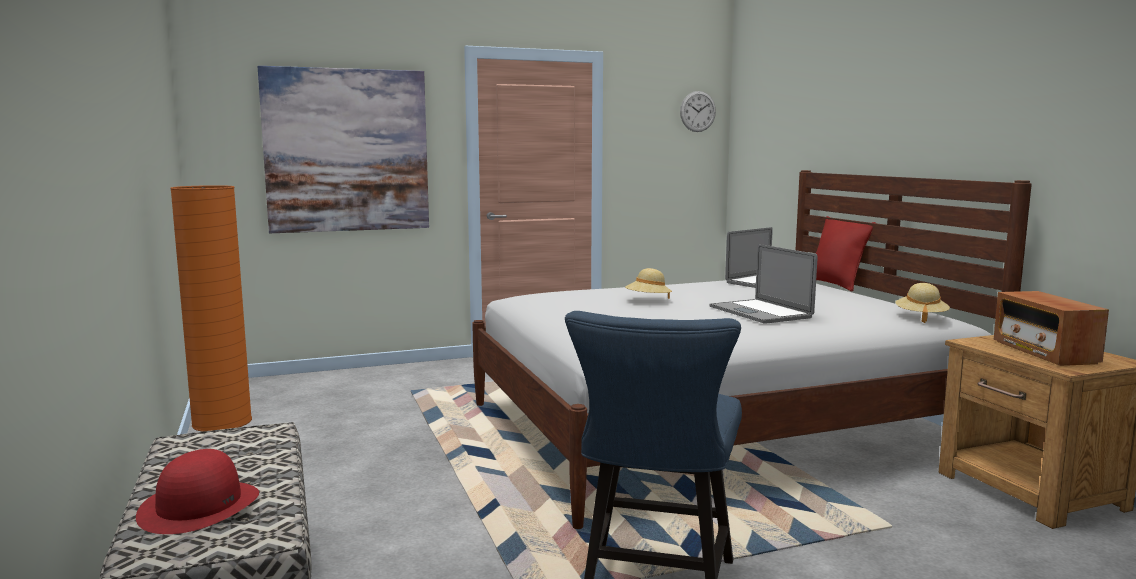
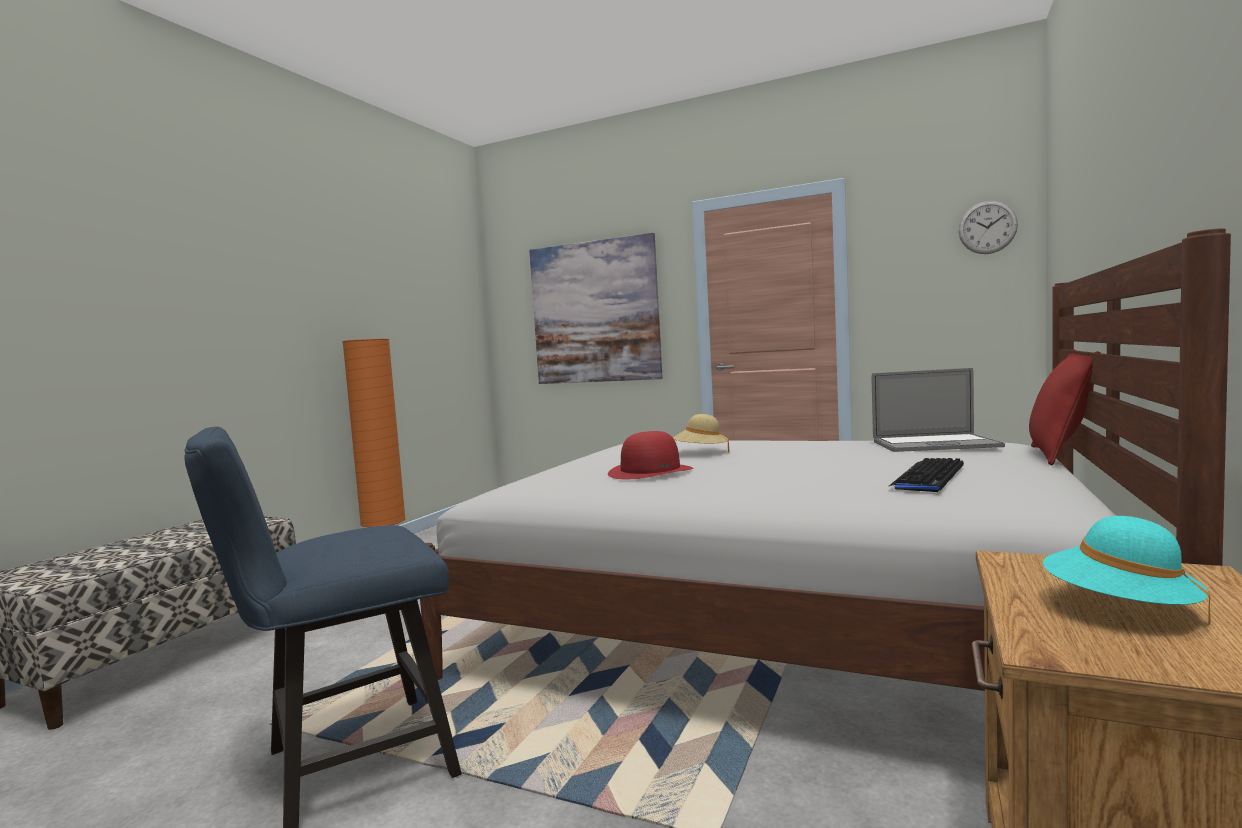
camera: 45 degrees right, 5 degrees down
(199, 505) = (97, 556): red hat -> red hat (650, 471)
(760, 312) = (769, 474): laptop -> none
(841, 304) = (928, 477): none -> keyboard
(921, 317) = (1010, 509): beige hat -> none
(1044, 352) = (1120, 608): radio -> turquoise hat

